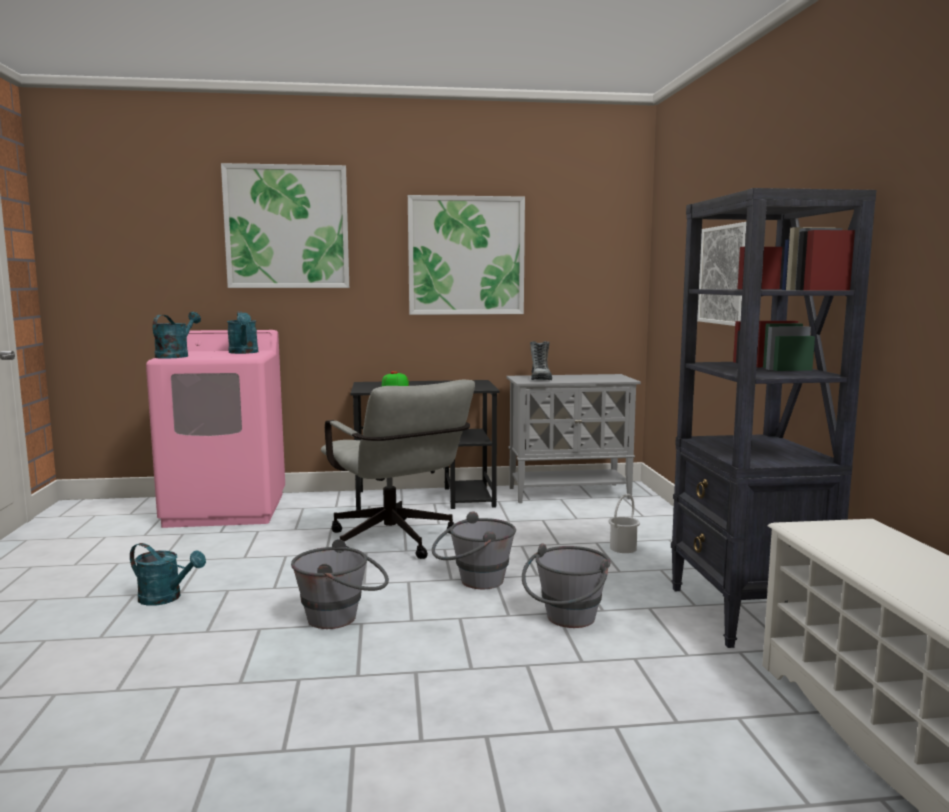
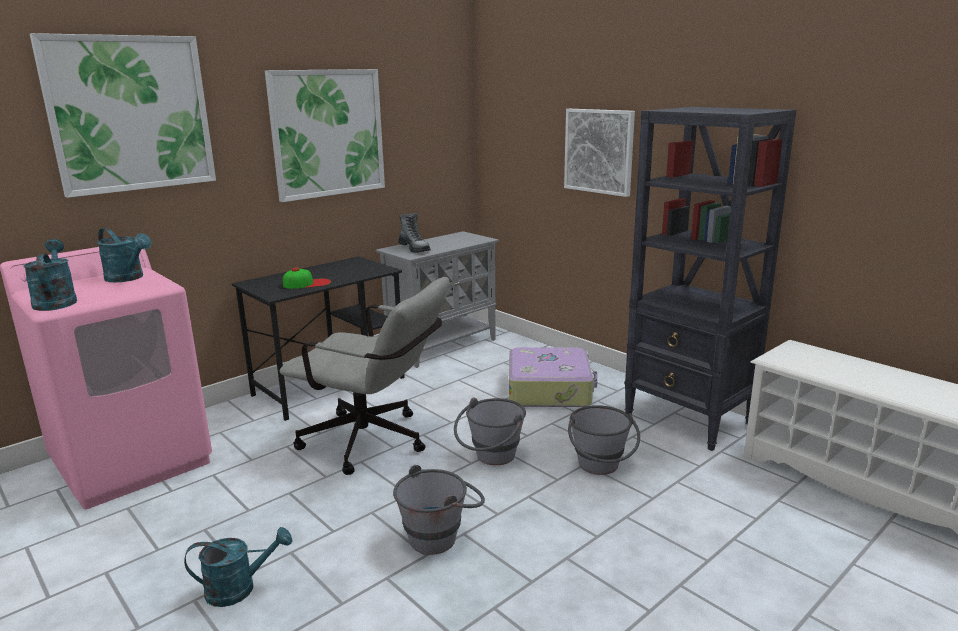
camera: 35 degrees left, 10 degrees up
(622, 548) = (550, 389): white bucket -> suitcase

